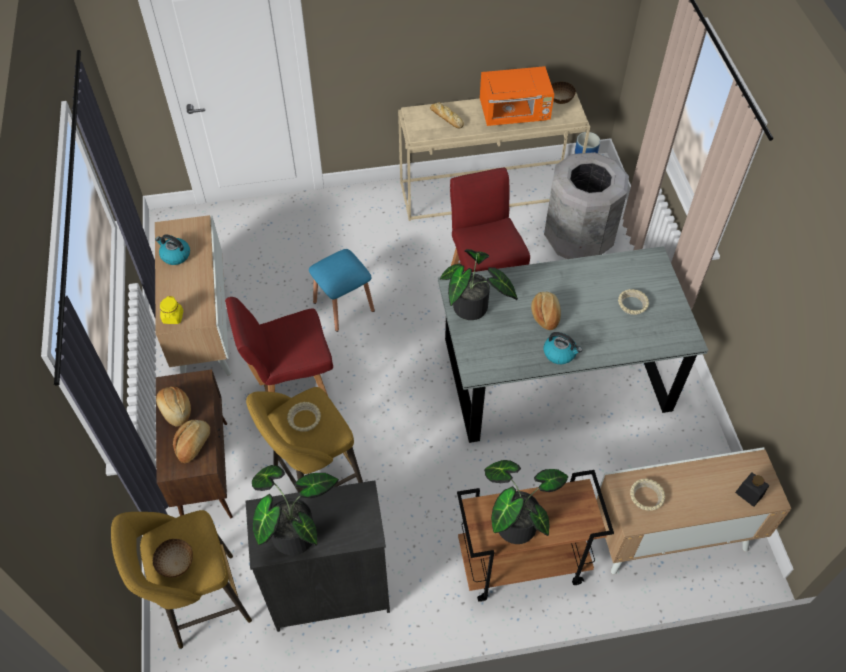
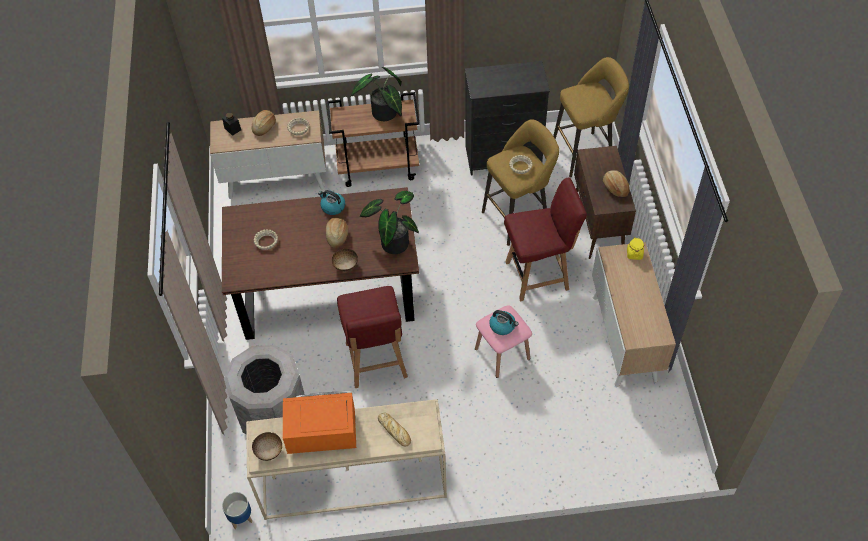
camera: 175 degrees left, 0 degrees up
(175, 255) = (647, 308): kettle -> kettle (502, 326)
(176, 564) = (590, 93): bowl -> bowl (345, 265)
(193, 444) = (596, 166): bread -> bread (264, 127)
(293, 530) = (518, 76): potted plant -> none
(343, 306) = (502, 353): blue stool -> pink stool
(555, 373) = (327, 289): grey dining table -> brown dining table

